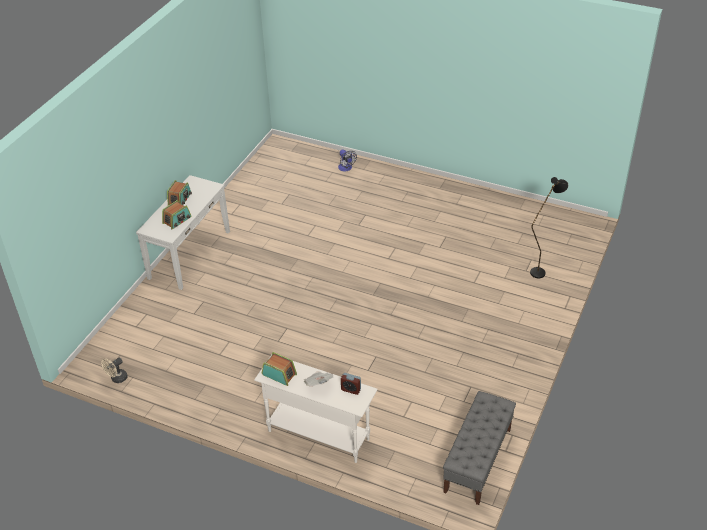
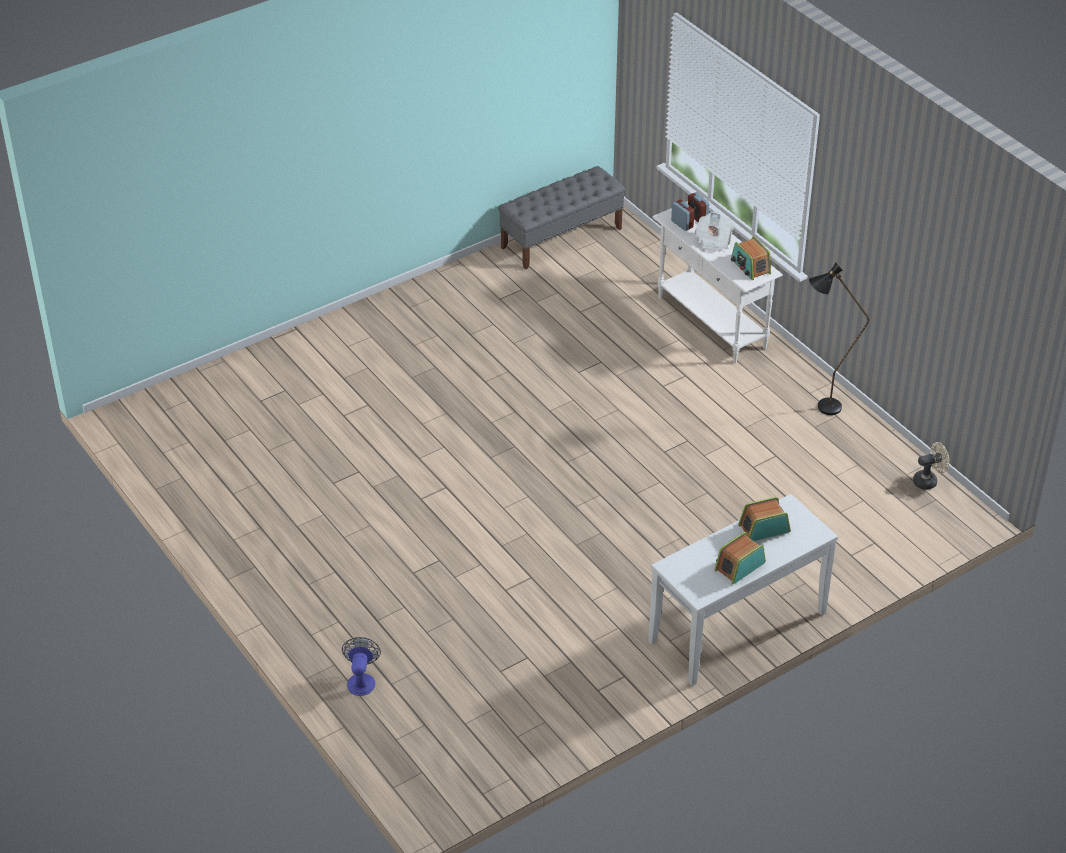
camera: 150 degrees left, 0 degrees up
(345, 401) = (697, 216): none -> alarm clock
(541, 270) = (265, 382): black floor lamp -> black floor lamp (820, 408)

